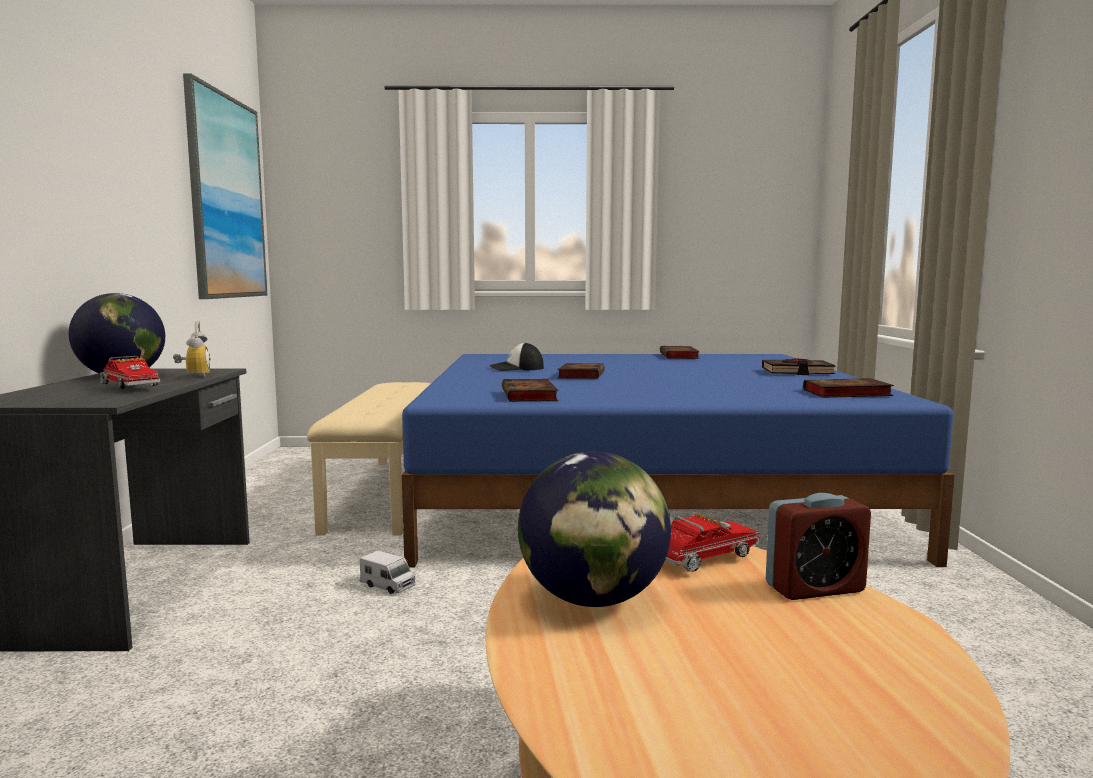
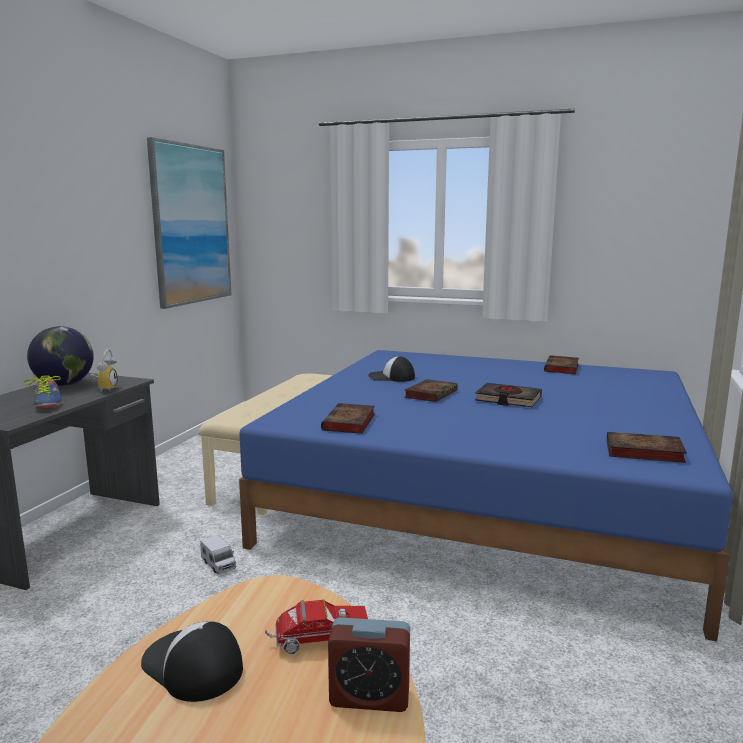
camera: 20 degrees right, 5 degrees up
(129, 387) = (47, 403): toy truck -> shoe
(593, 600) = (192, 666): globe -> cap
(797, 372) = (642, 408): black book -> black book (508, 399)

